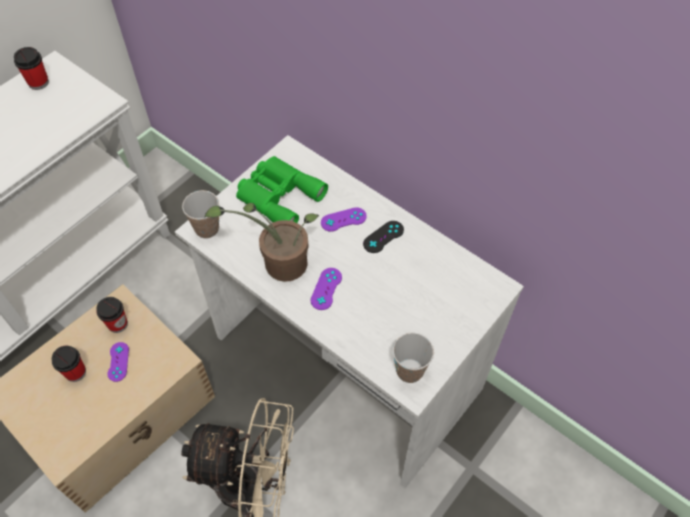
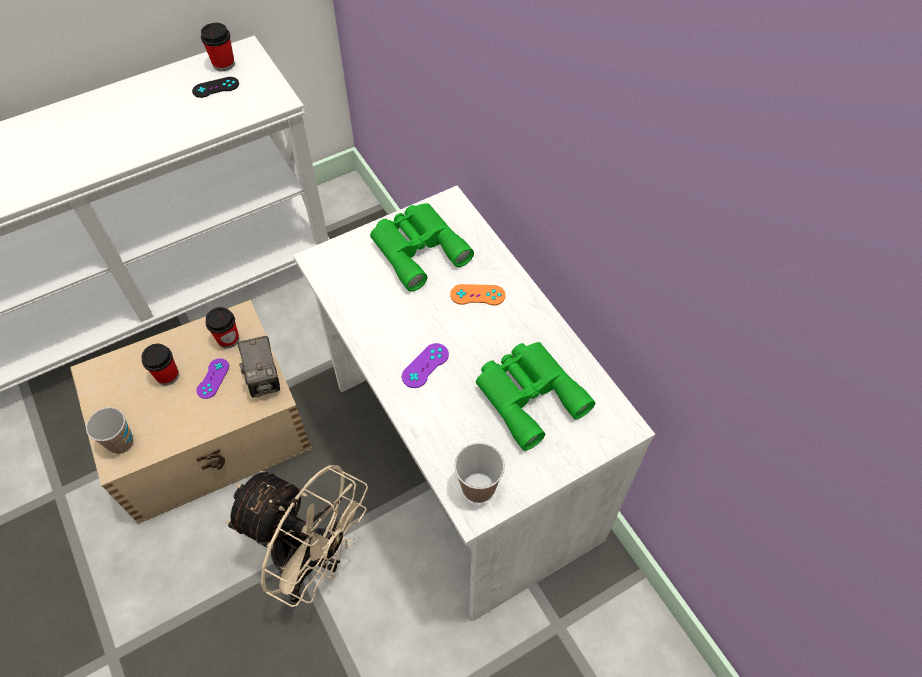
camera: 20 degrees right, 0 degrees up
(165, 348) = (264, 379): none -> camera
(207, 229) = (327, 262): cup -> cup (121, 443)
(279, 263) = (386, 322): potted plant -> none
(343, 219) = (477, 295): purple game controller -> orange game controller
(383, 237) = (514, 327): black game controller -> black game controller (216, 87)
(417, 286) = (528, 394): none -> green binoculars

